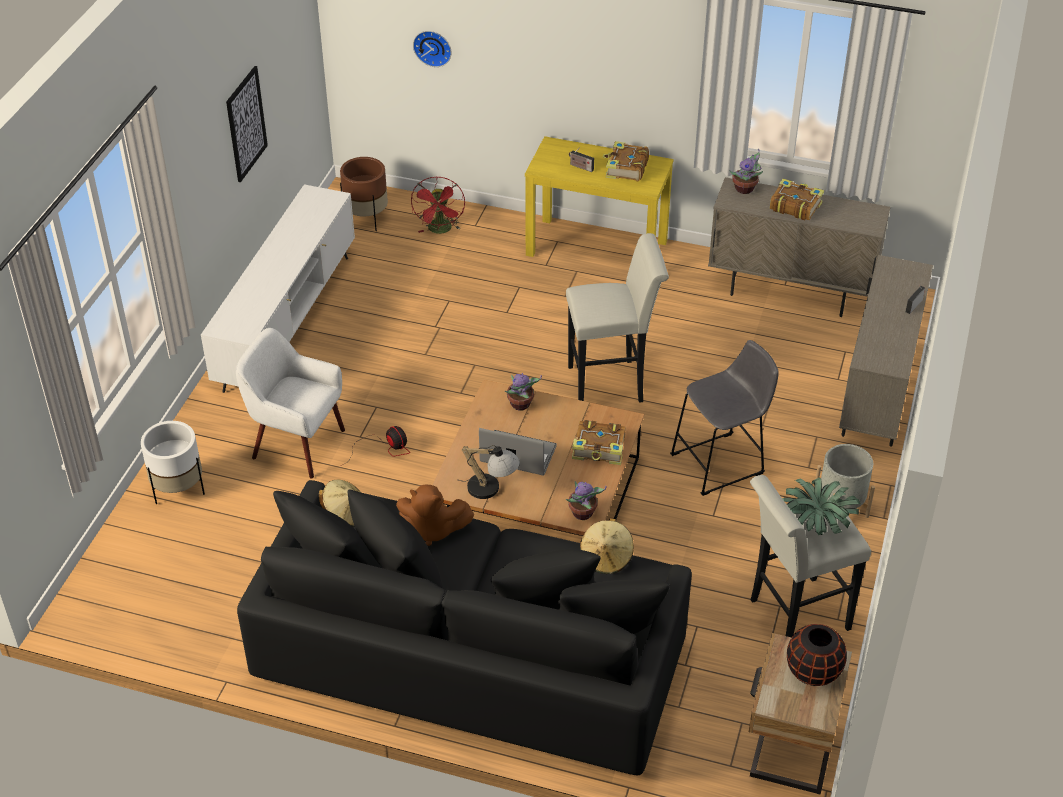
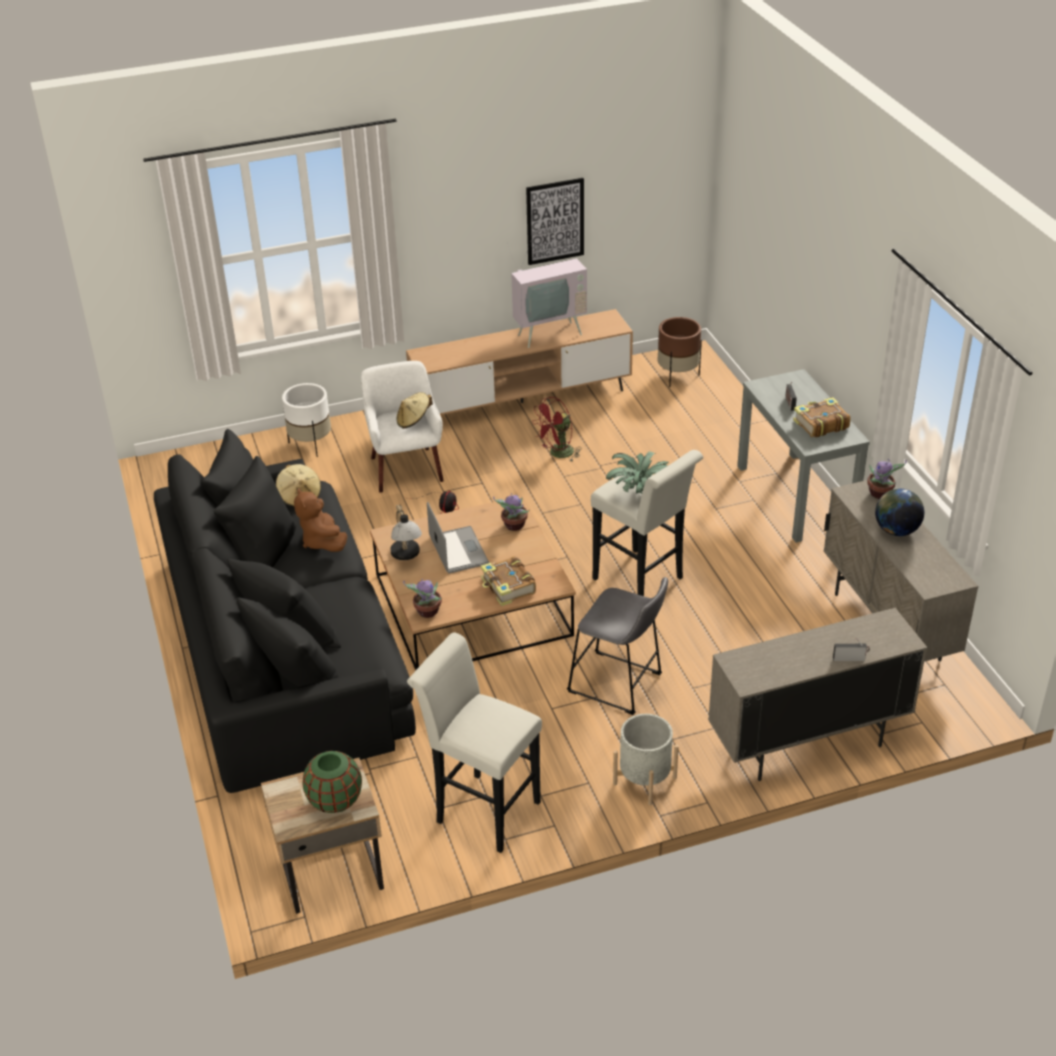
camera: 55 degrees right, 5 degrees down
(288, 238) = (548, 332): none -> television
(288, 323) = (522, 402): white tv stand -> brown tv stand
(433, 47) = (761, 244): wall clock -> none
(440, 230) = (710, 414): red fan -> red fan (557, 454)
(597, 248) = (795, 496): yellow console table -> grey console table
(606, 558) = (374, 638): beige hat -> beige hat (414, 421)
(794, 206) = (896, 530): book -> globe
(813, 671) = (335, 800): black vase -> green vase
(815, 525) = (488, 719): potted plant -> potted plant (640, 492)

